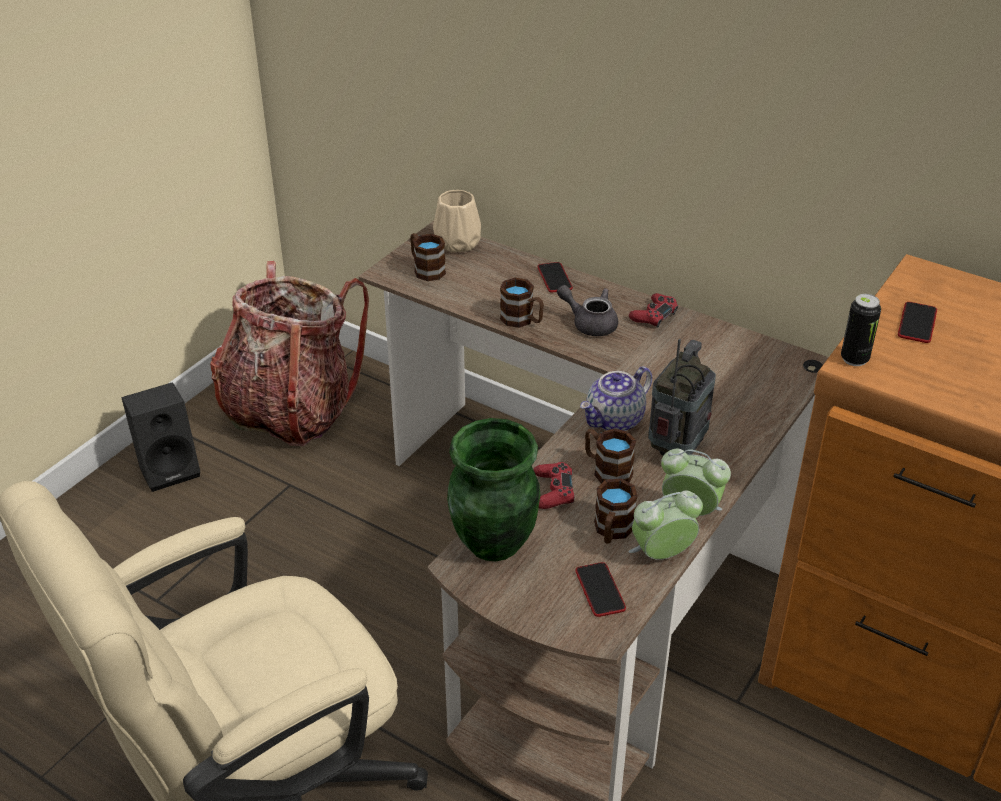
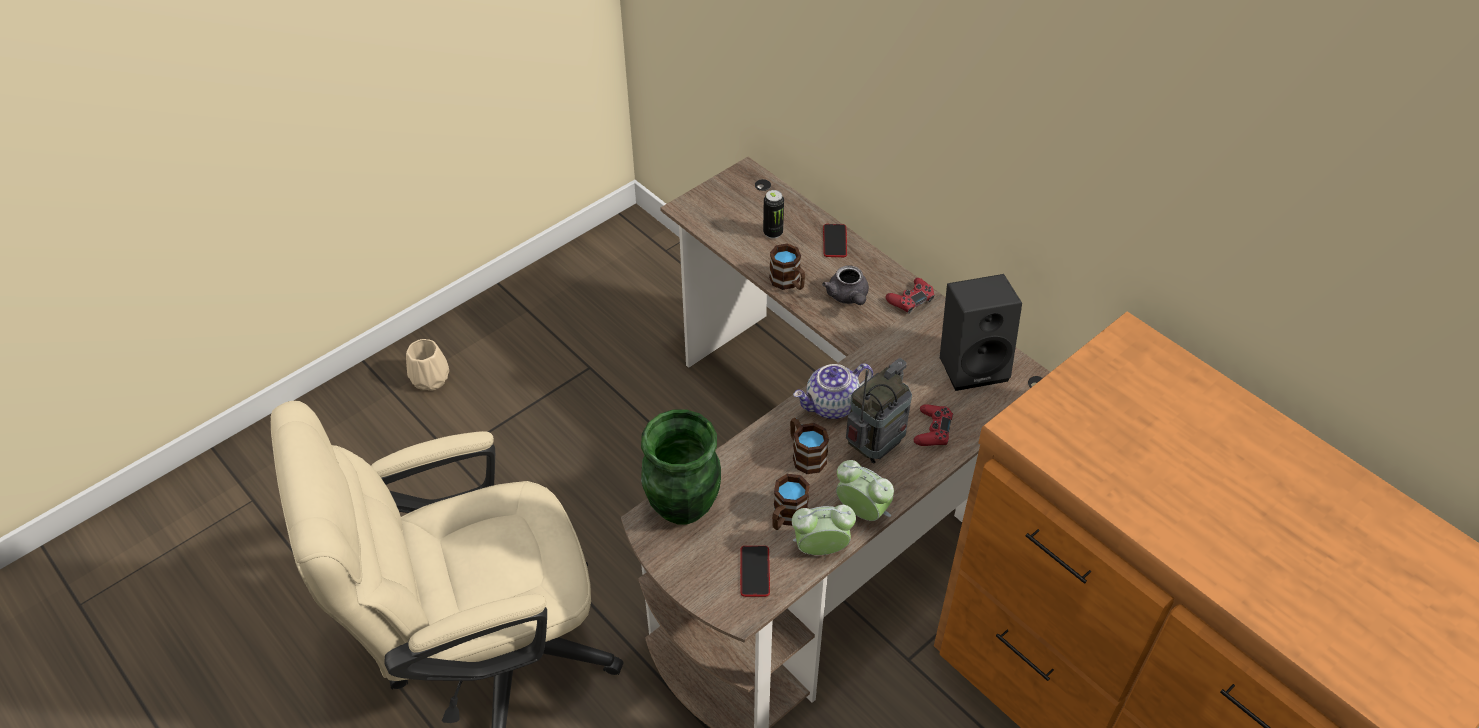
camera: 15 degrees right, 10 degrees up
(170, 468) = (494, 331): black speaker -> black speaker (973, 364)
(291, 410) = (611, 293): backpack -> none
(426, 269) = (722, 210): brown mug -> none
(458, 243) = (761, 186): beige vase -> beige vase (431, 379)
(553, 491) = (751, 466): red game controller -> red game controller (932, 430)
(589, 323) = (848, 297): grey teapot -> grey teapot turned 150 degrees counterclockwise
(854, 359) = (1020, 421): can -> can (773, 233)
(917, 323) = (1098, 393): phone -> none

